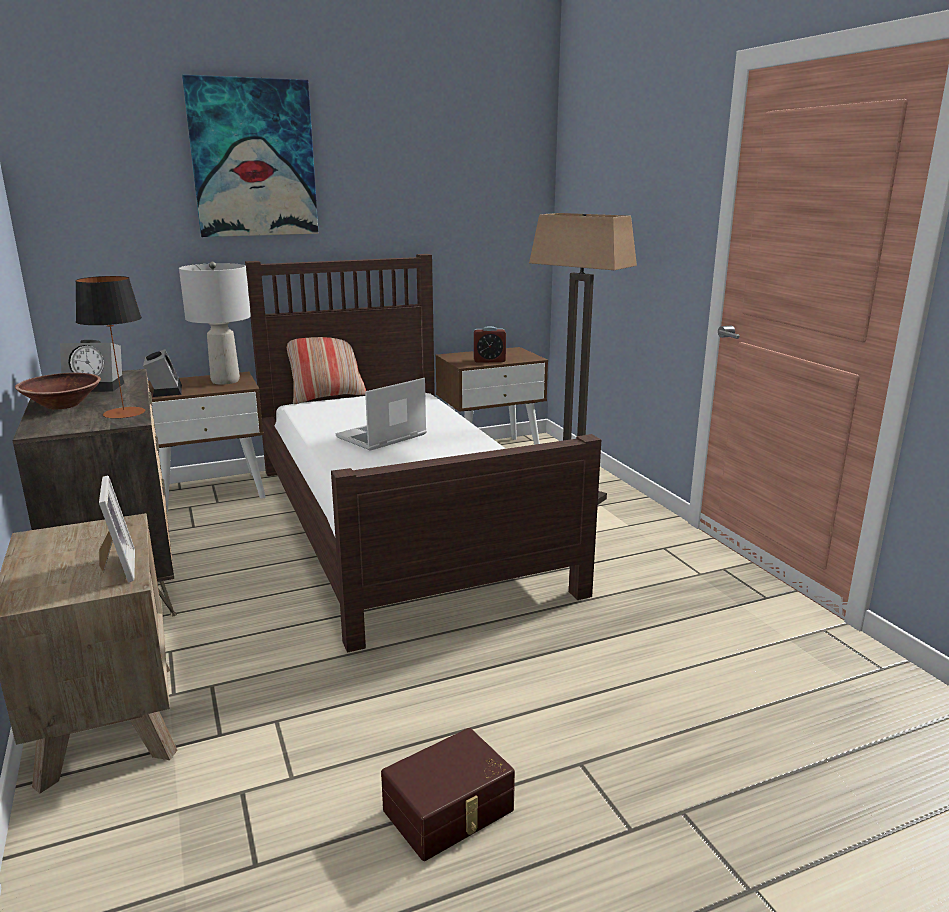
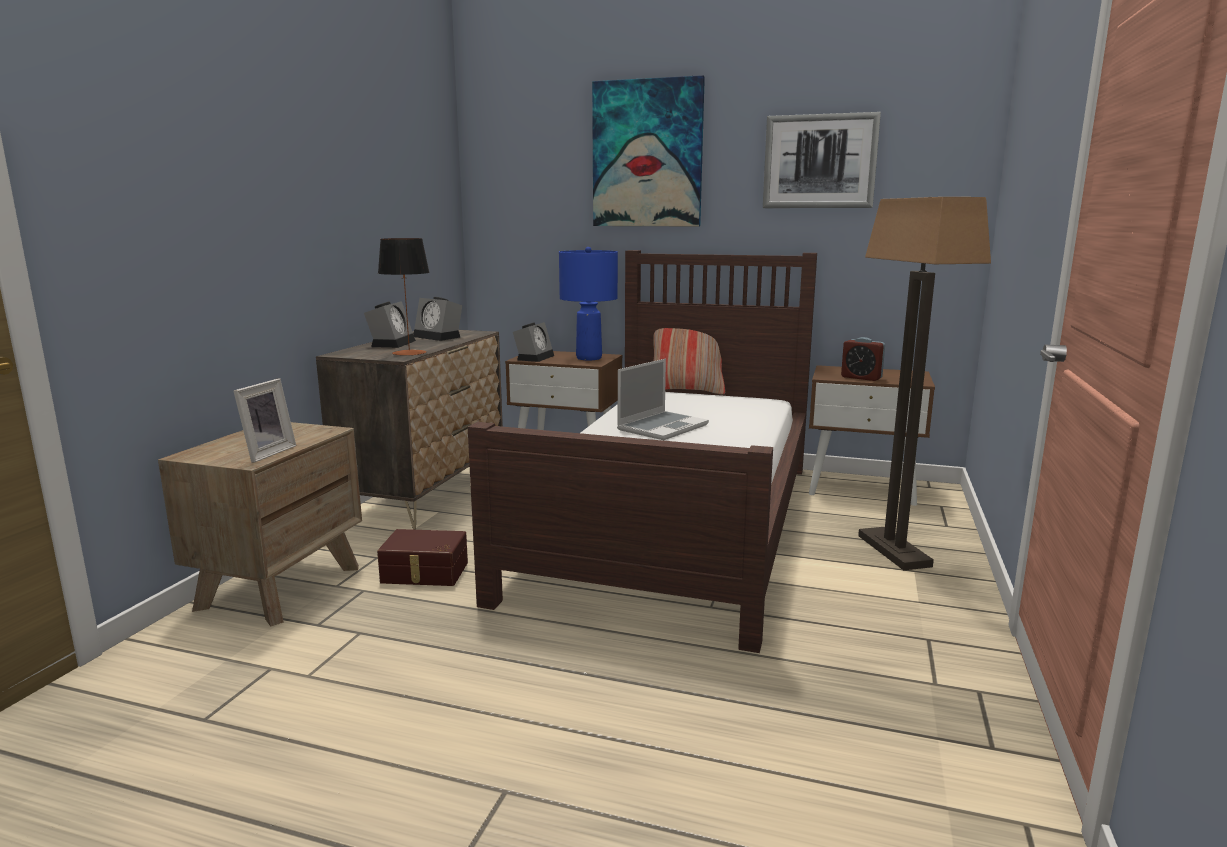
camera: 40 degrees right, 5 degrees down
(62, 405) = (392, 343): brown bowl -> alarm clock
(226, 381) = (589, 358): grey table lamp -> blue table lamp
(381, 437) = (662, 427): laptop -> laptop turned 135 degrees clockwise
(421, 170) = (819, 161): none -> picture
(450, 811) = (354, 763): brown storage box -> brown storage box (424, 573)

